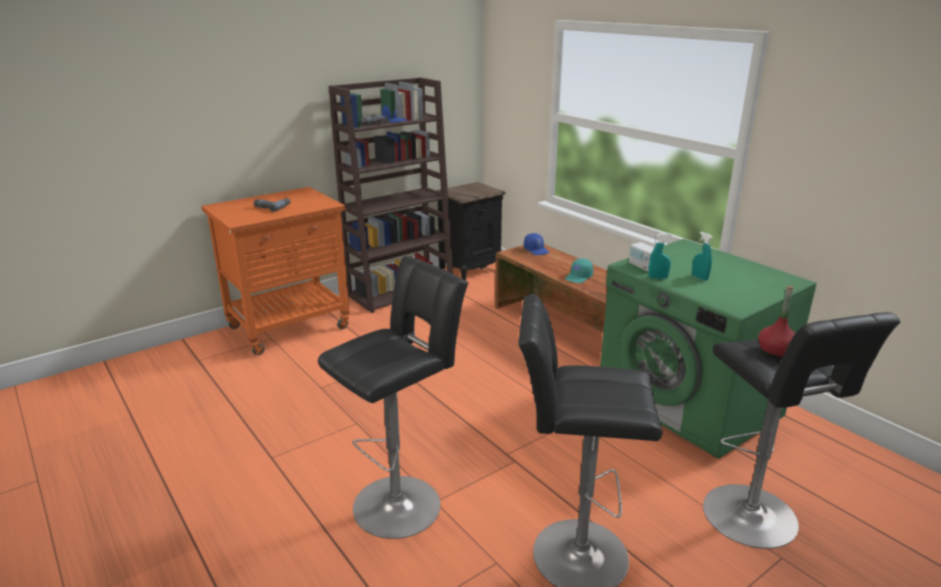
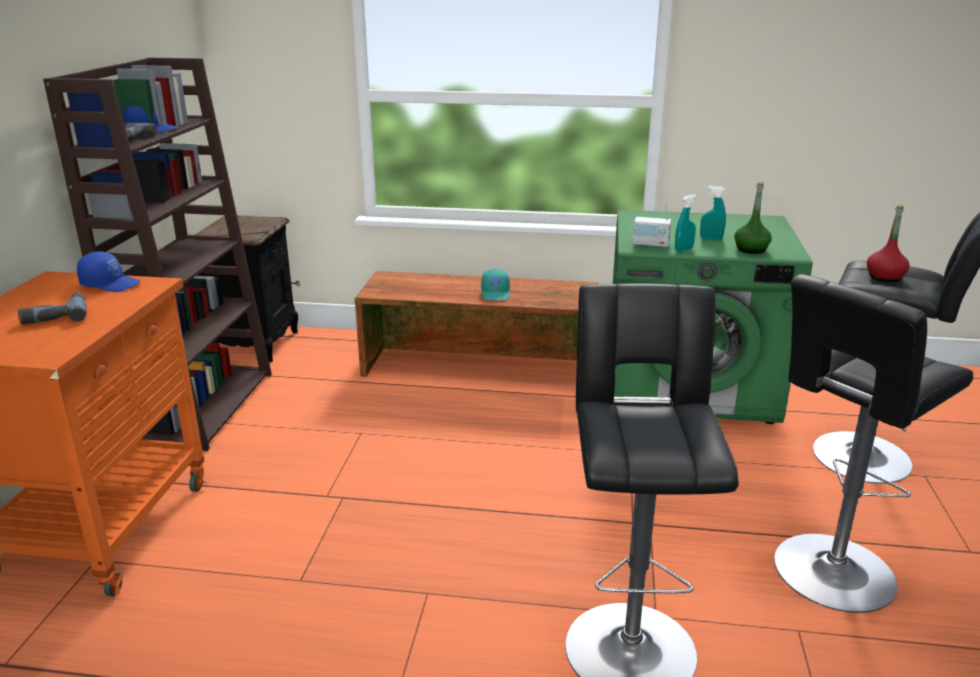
camera: 45 degrees left, 0 degrees up
(536, 250) = (397, 281): blue cap -> blue cap (111, 284)
(711, 294) = (751, 249): none -> green bottle

